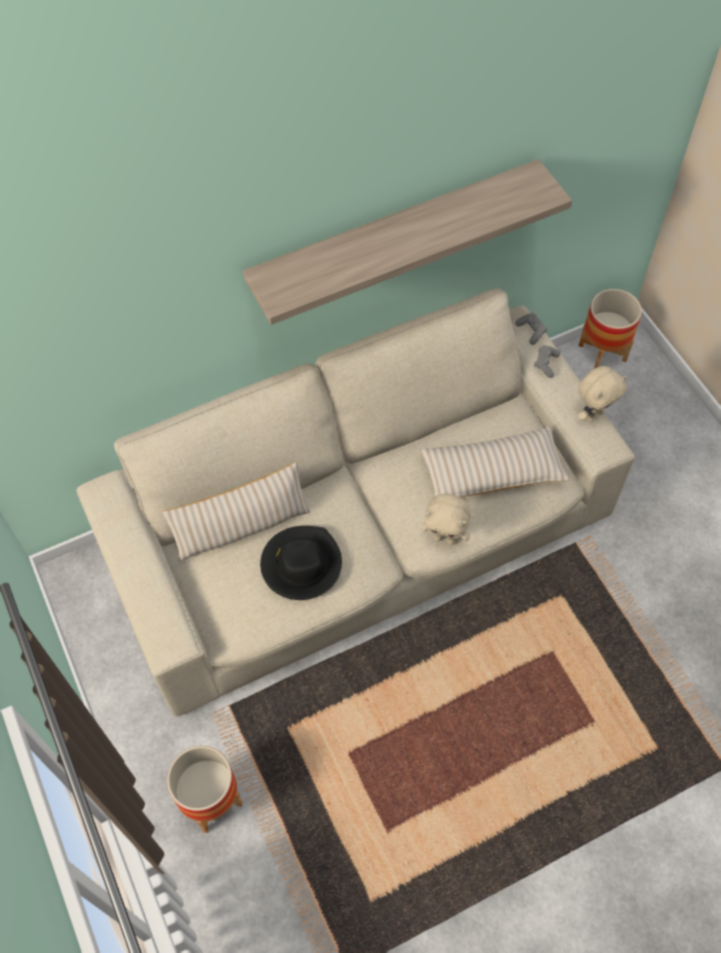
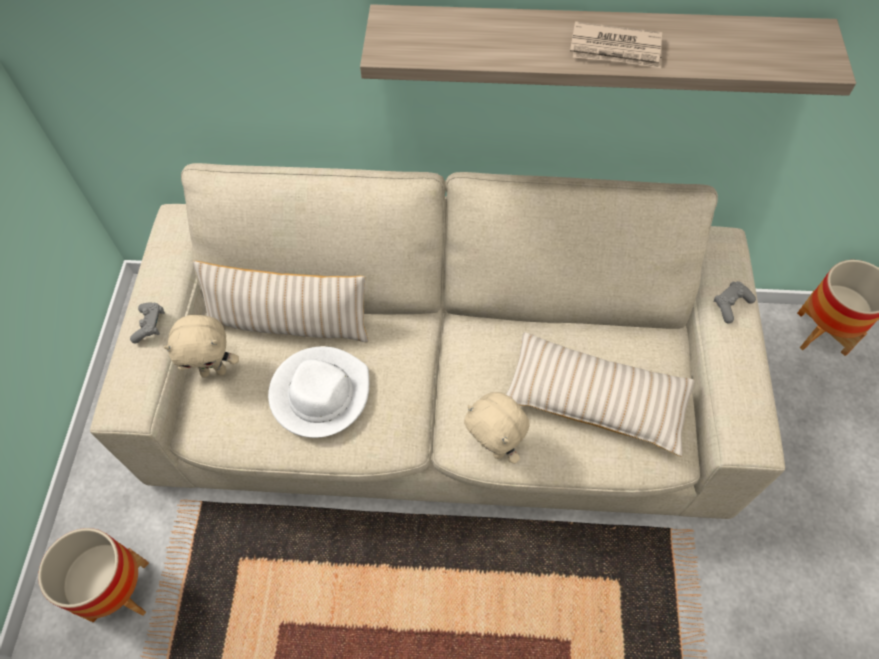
camera: 30 degrees right, 0 degrees up
(301, 564) = (320, 393): black hat -> white hat
(422, 236) = (616, 49): none -> newspaper
(531, 331) = (734, 261): grey game controller -> grey game controller (150, 325)
(593, 414) = (758, 391): beige plush toy -> beige plush toy (214, 371)

